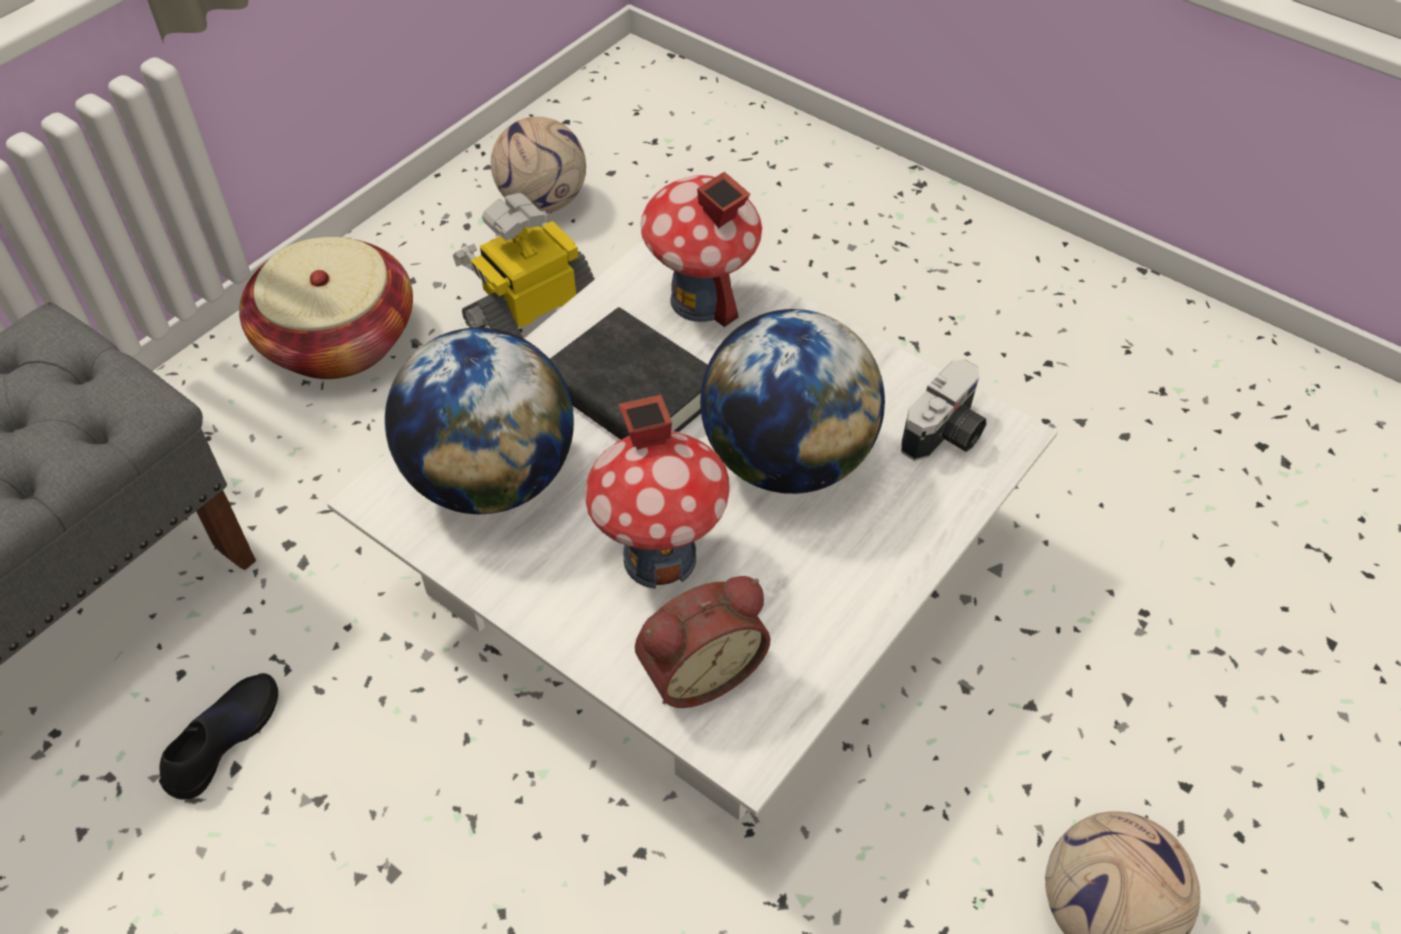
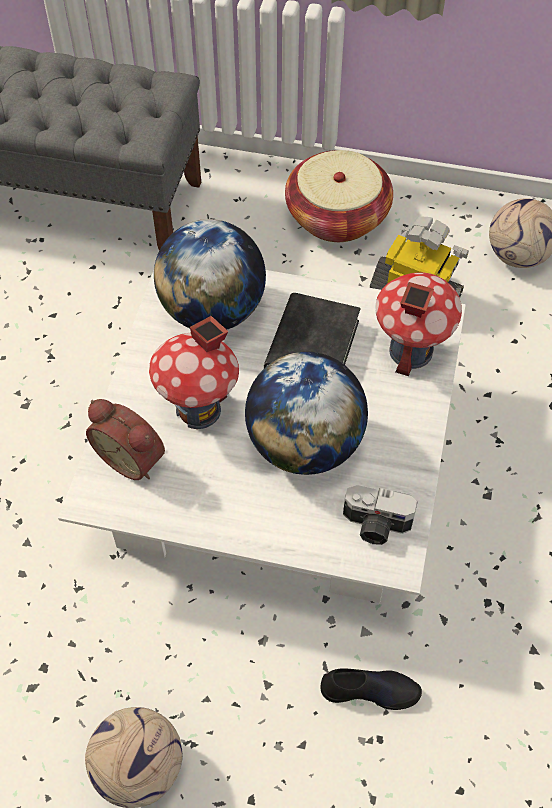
camera: 65 degrees right, 5 degrees up
(223, 739) = (66, 302): black shoe -> black shoe (370, 690)

